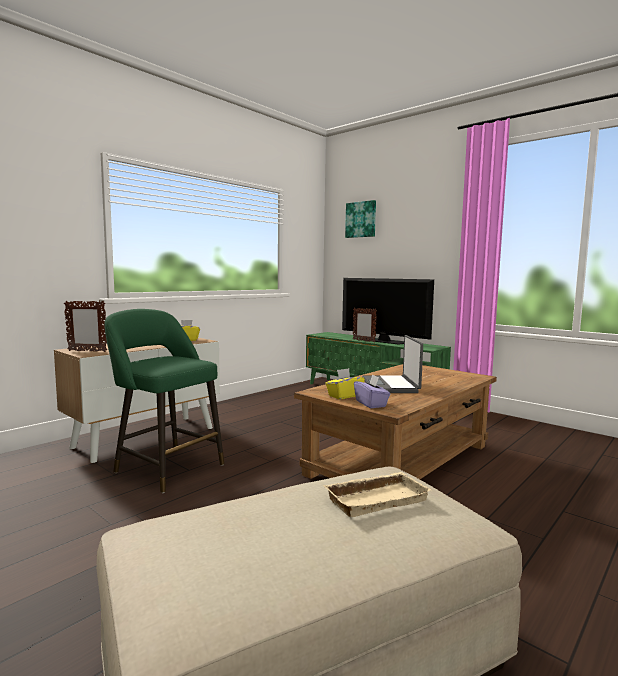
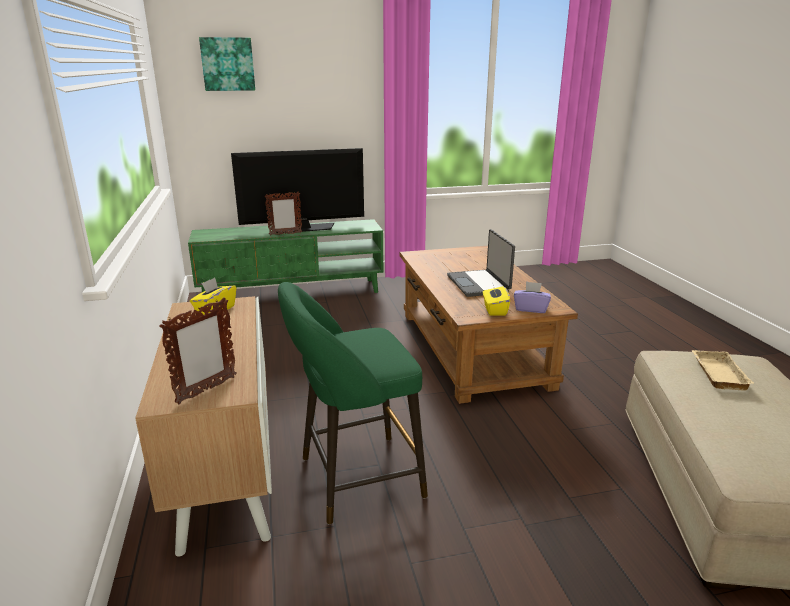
camera: 55 degrees left, 15 degrees up
(391, 386) = (479, 284): laptop -> laptop turned 45 degrees clockwise

